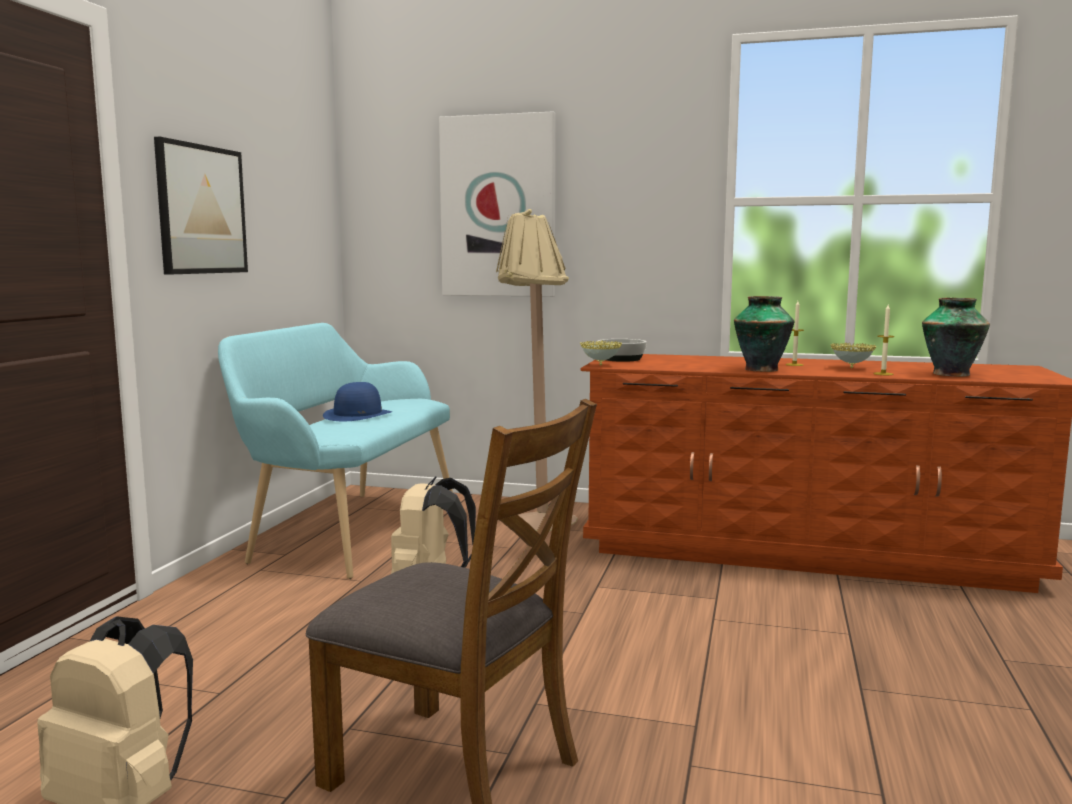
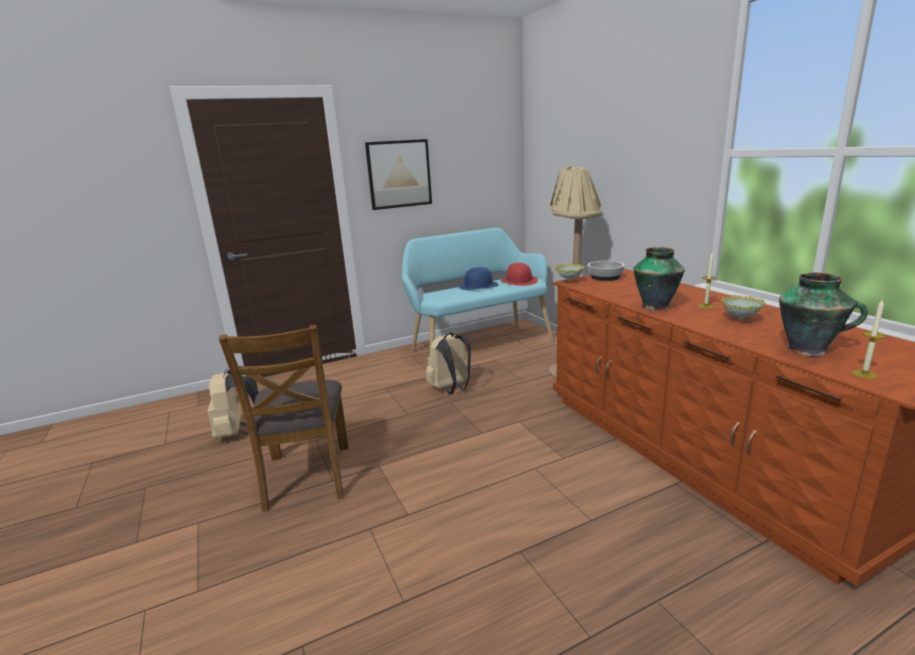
camera: 50 degrees right, 10 degrees up
(404, 403) = (519, 281): none -> red hat
(498, 207) = (588, 156): picture -> none
(883, 374) = (737, 334): candle -> candle (864, 374)

